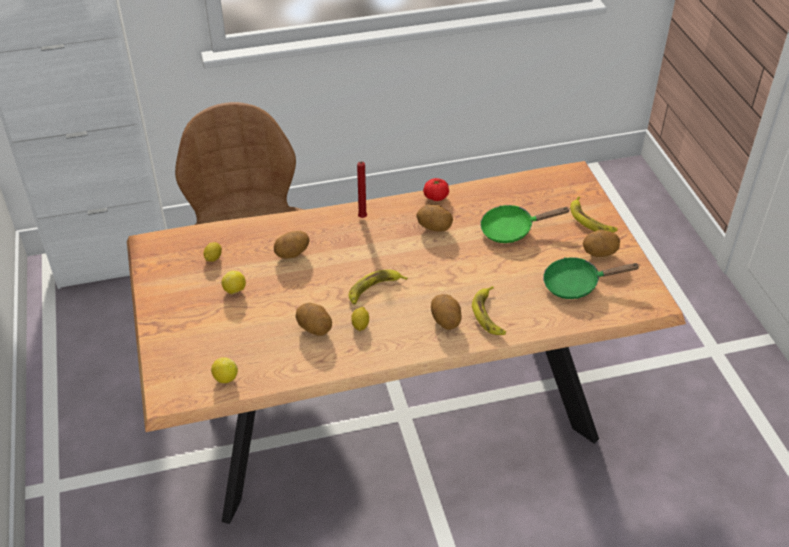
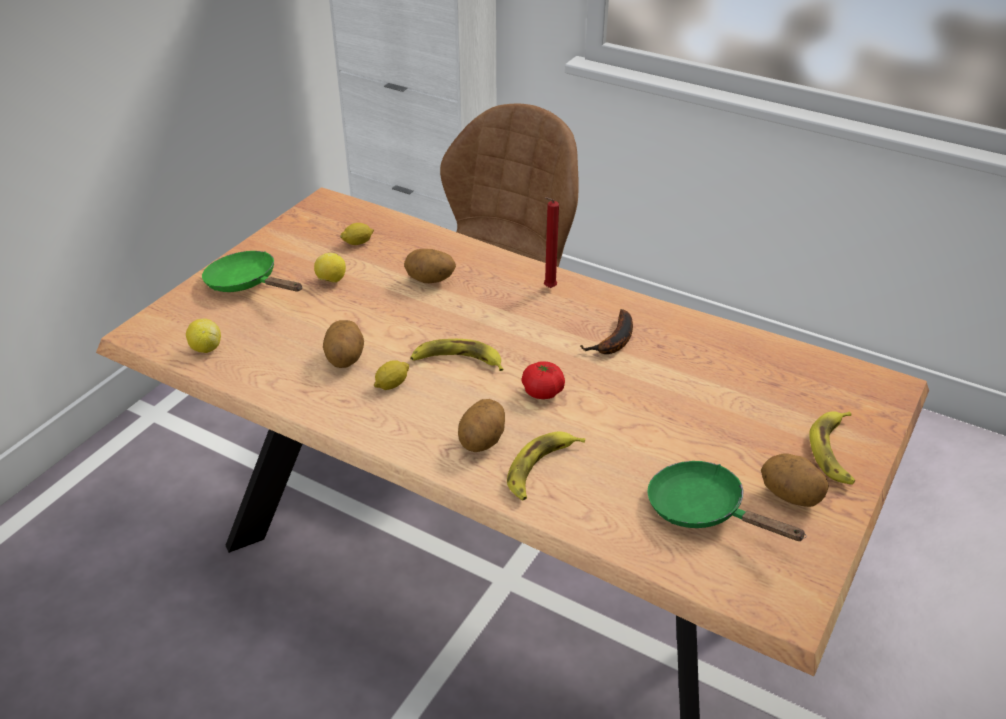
camera: 45 degrees right, 5 degrees down
(434, 227) = (614, 341): potato -> banana
(436, 197) = (663, 313): tomato -> tomato (542, 392)
(512, 230) = (706, 398): green frying pan -> green frying pan (247, 283)

